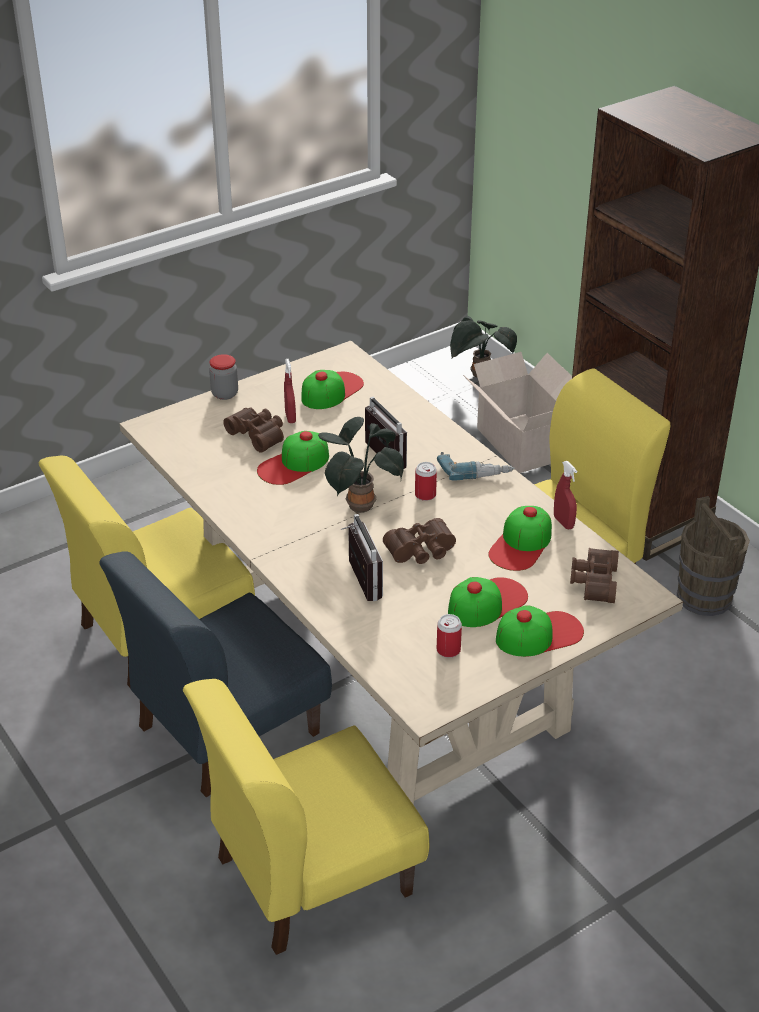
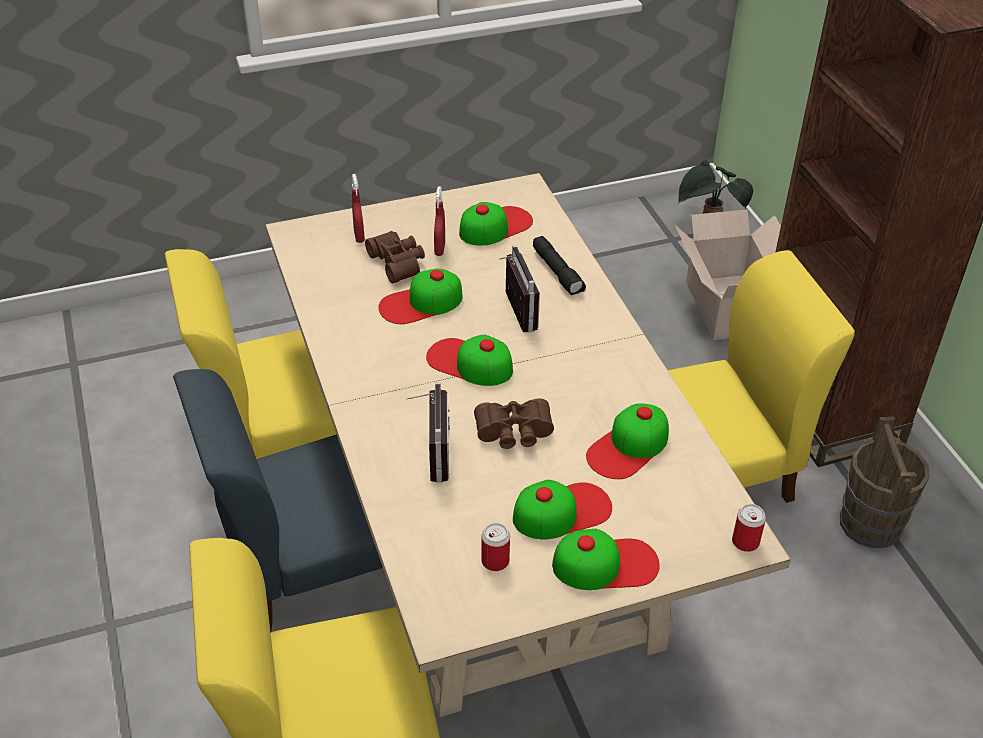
camera: 15 degrees right, 5 degrees up
(225, 394) = (384, 211): jar -> none
(358, 504) = (469, 362): potted plant -> cap
(403, 419) = (558, 272): none -> black flashlight
(425, 495) = (545, 366): can -> can (745, 542)
(474, 470) = (611, 346): power drill -> none
(563, 522) = (687, 430): red spray bottle -> red spray bottle (359, 236)
(593, 582) = (692, 511): brown binoculars -> none

